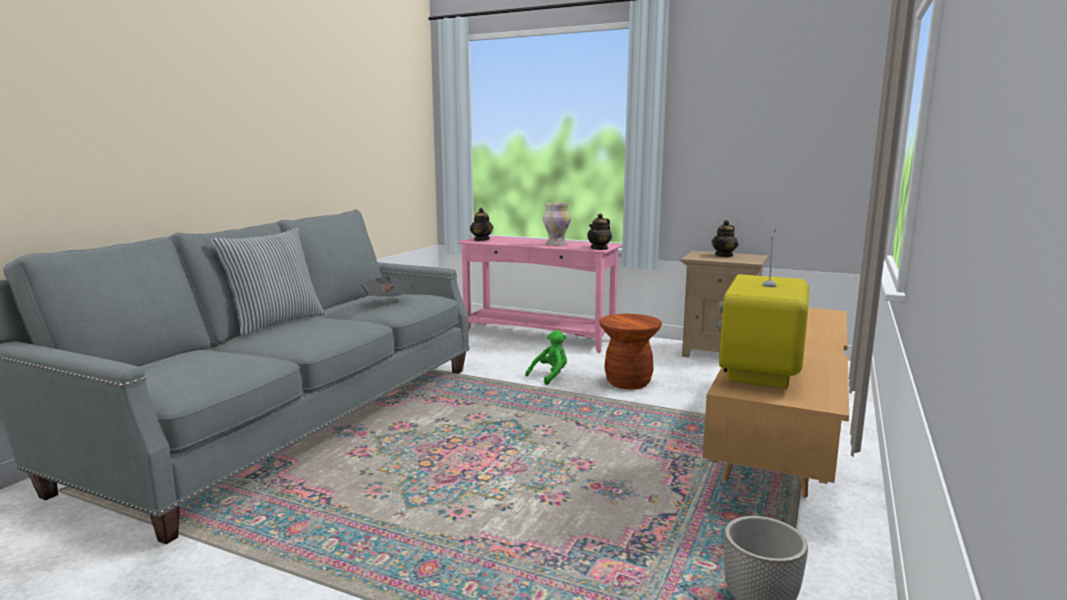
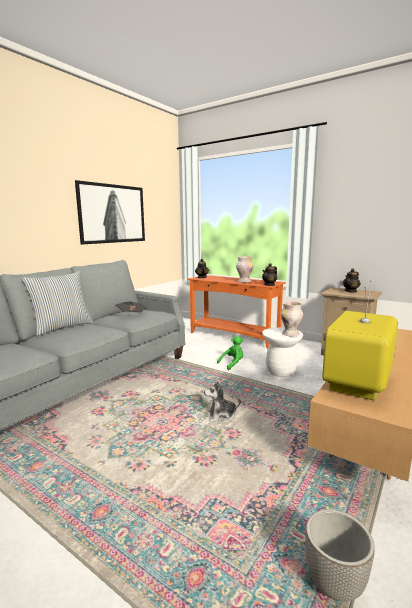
camera: 10 degrees right, 0 degrees up
(331, 130) = (113, 214): none -> picture
(539, 337) = (234, 336): pink console table -> orange console table
(558, 445) = (221, 416): none -> plush toy
(628, 382) = (280, 371): brown stool -> white stool
(643, 322) = (290, 334): none -> vase

